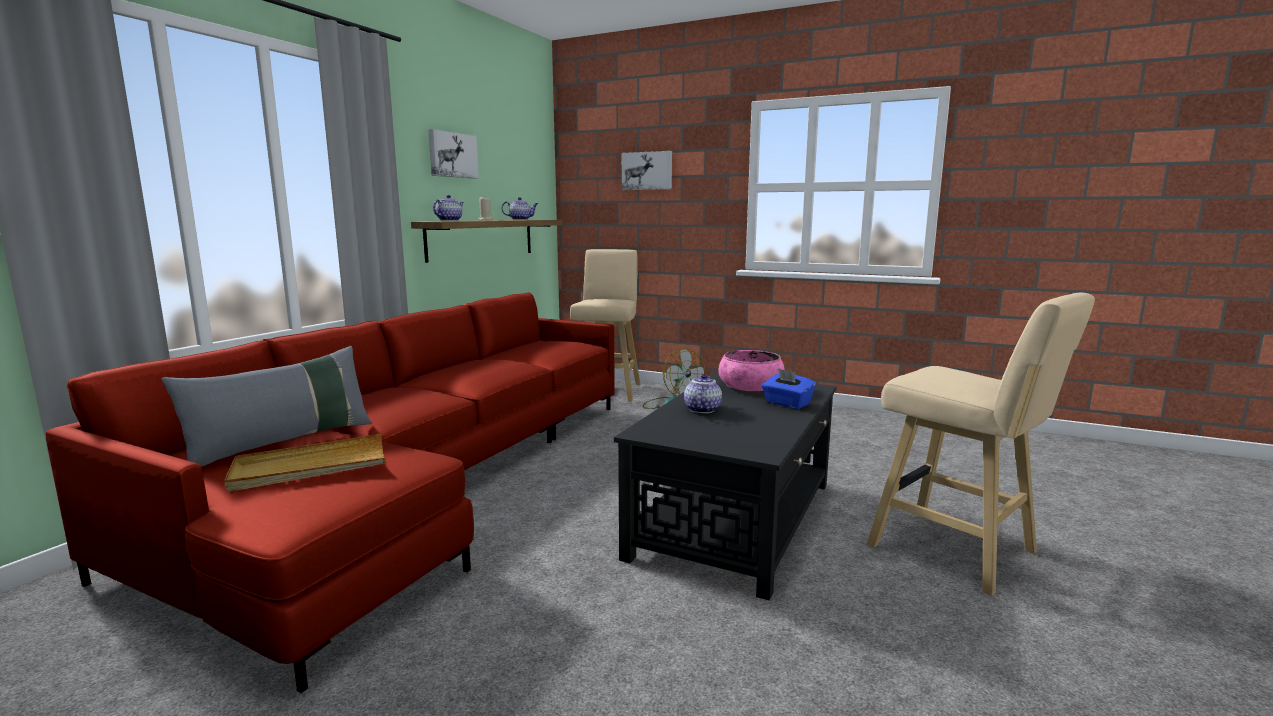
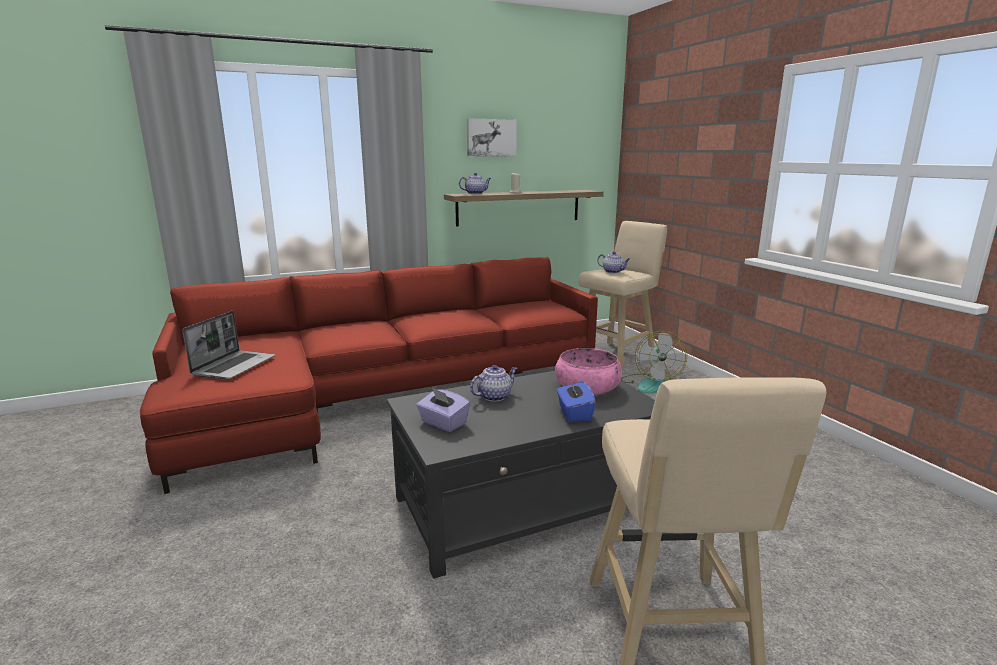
camera: 40 degrees right, 5 degrees up
(284, 442) = (257, 346): grey pillow -> none
(310, 467) = (234, 366): beige tray -> laptop
(521, 219) = (557, 191): teapot -> teapot (613, 272)
(647, 171) = (685, 145): picture -> none
(714, 437) = (443, 423): none -> purple tissue box

